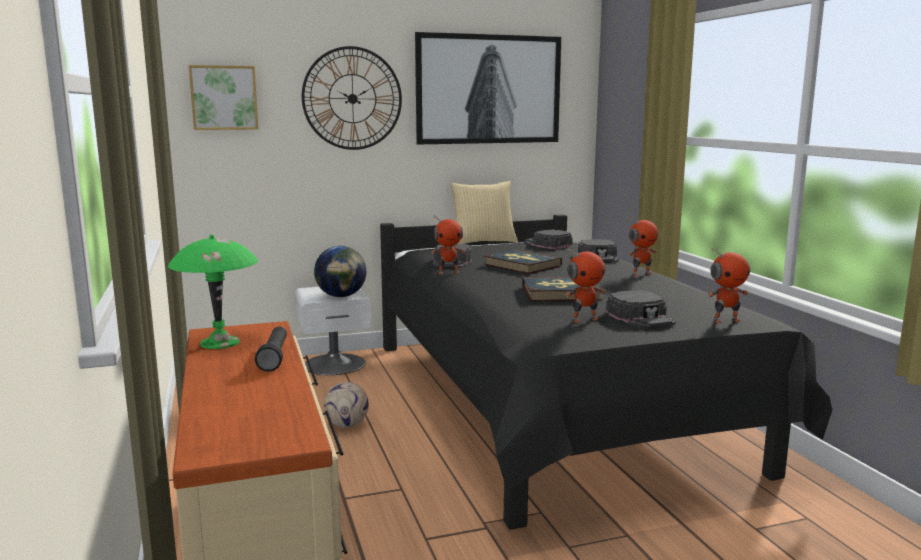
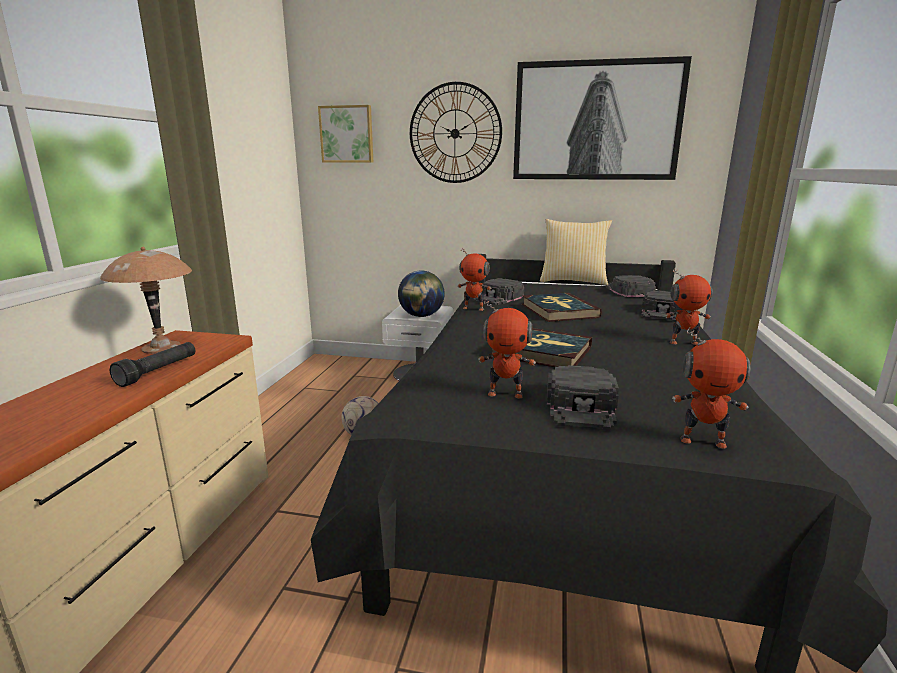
camera: 30 degrees right, 5 degrees up
(221, 342) = (161, 347): green table lamp -> brown table lamp

